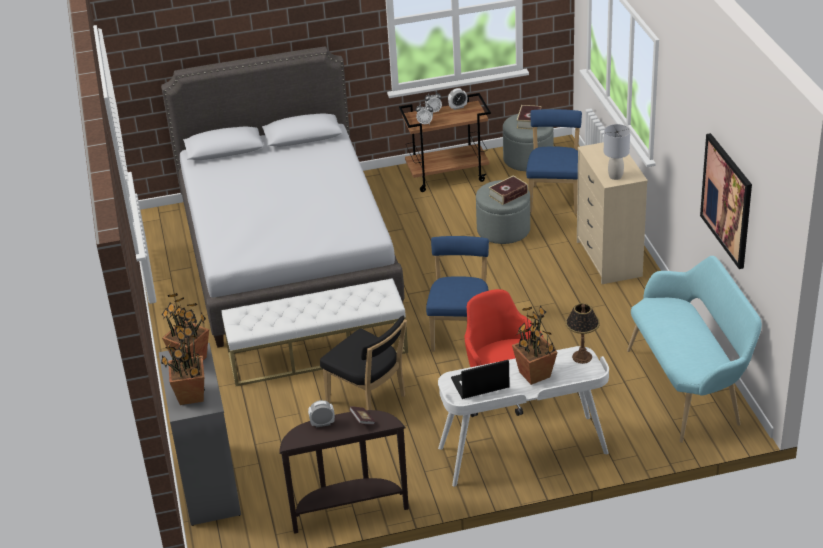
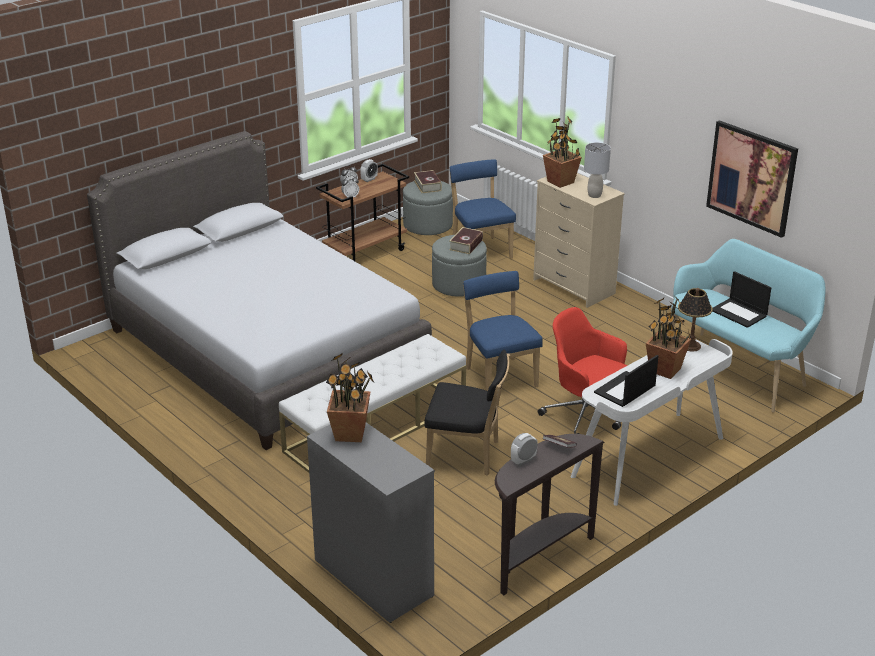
camera: 30 degrees left, 5 degrees down
(190, 396) = (384, 465): potted plant -> potted plant (560, 182)
(684, 334) = (739, 313): none -> laptop

